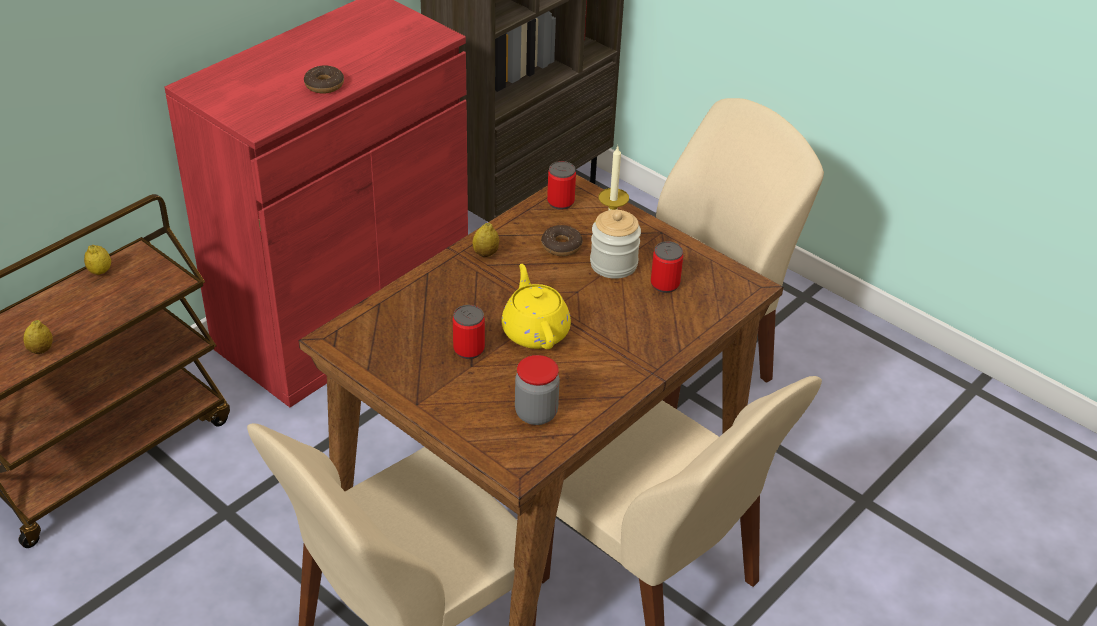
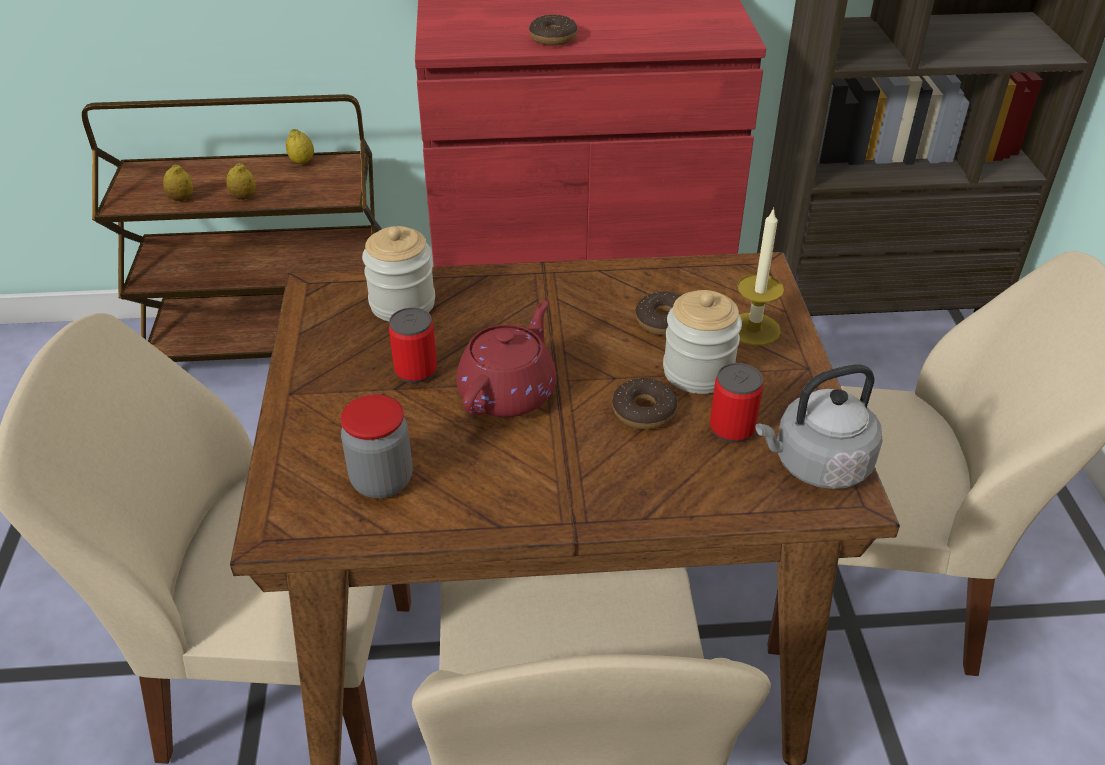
camera: 45 degrees right, 0 degrees up
(403, 317) = (402, 304): none -> jar
(485, 253) = (570, 287): lemon -> lemon (243, 197)
(535, 331) = (509, 392): yellow teapot -> red teapot
(560, 202) = (726, 277): can -> none
(614, 300) = (643, 411): none -> donut
(721, 279) = (816, 465): none -> grey kettle

